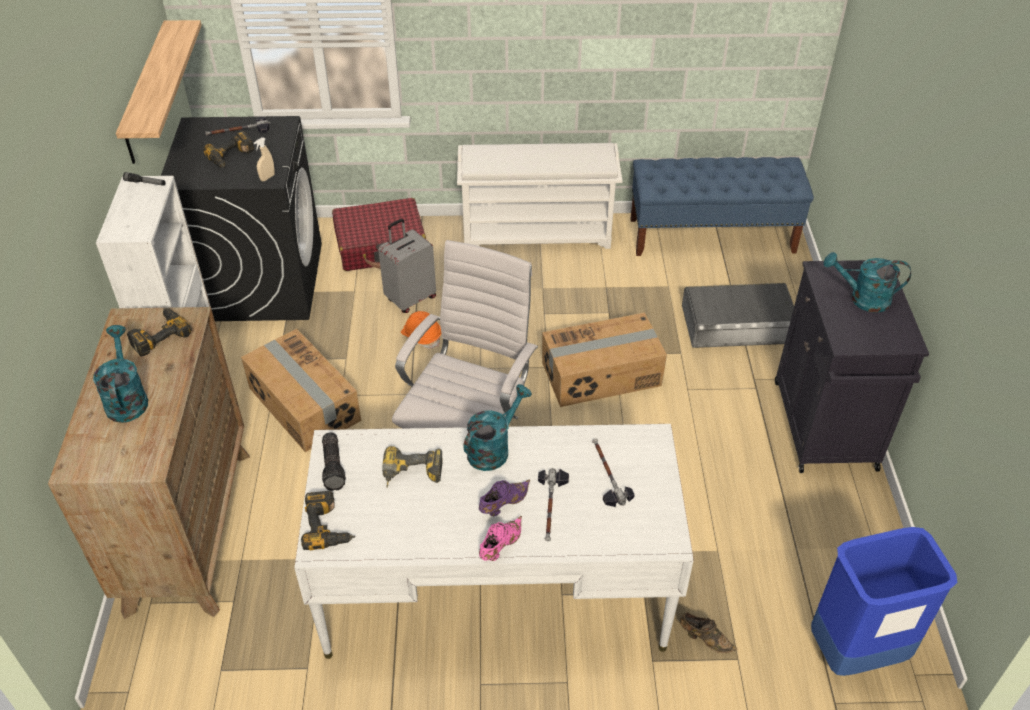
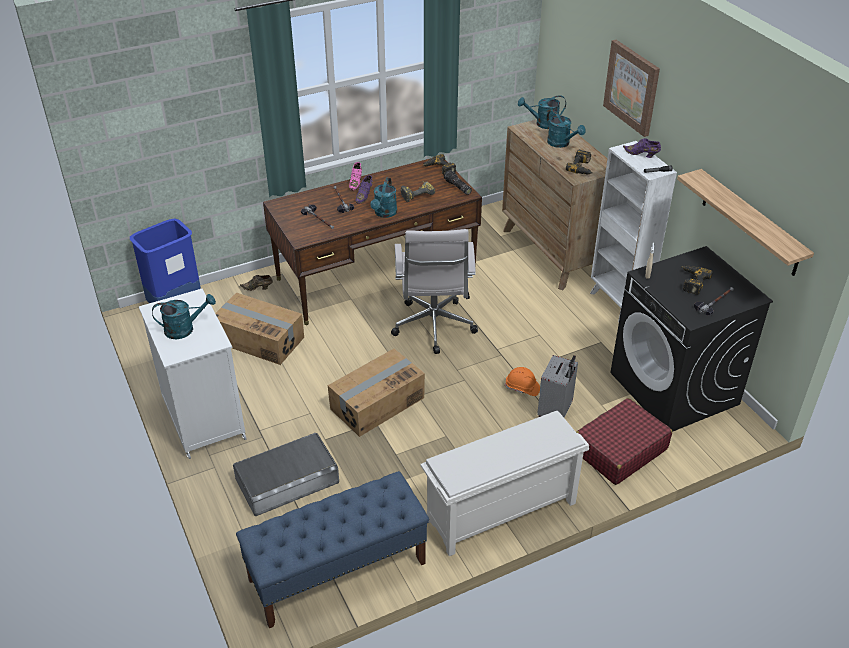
camera: 155 degrees right, 5 degrees down
(49, 208) = (632, 87): none -> picture
(98, 462) = (542, 124): none -> turquoise watering can
(125, 214) = (642, 155): none -> purple shoe
(303, 404) = (556, 322): cardboard box -> cardboard box (260, 339)
(495, 590) = (376, 275): white desk -> brown desk
(825, 427) = (203, 417): black cabinet -> white cabinet

